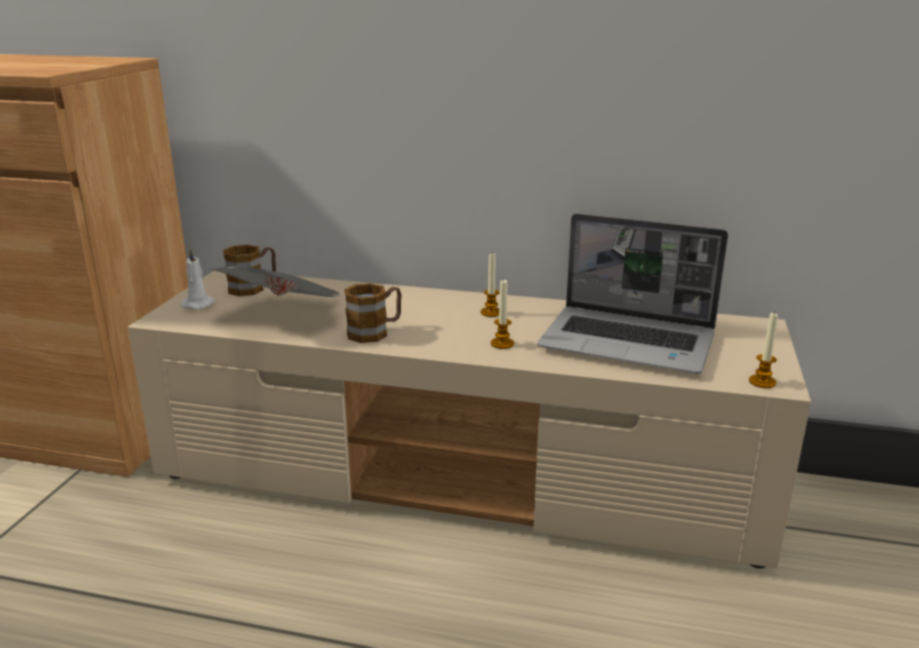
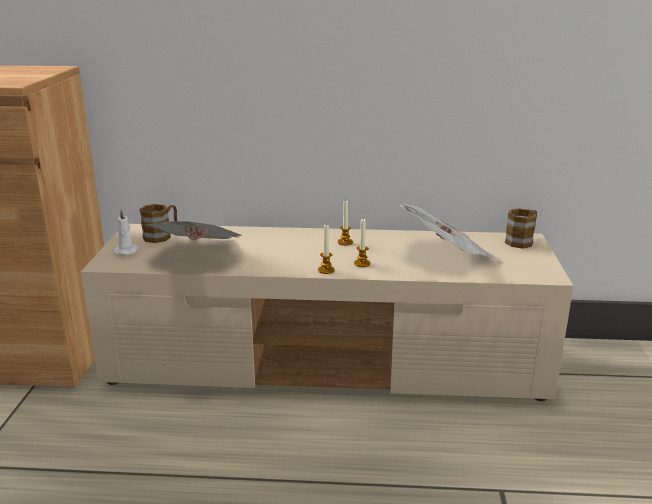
camera: 10 degrees left, 0 degrees up
(375, 332) = (269, 261): mug -> mug (522, 241)
(630, 342) = (447, 256): laptop -> newspaper
(762, 382) = (540, 275): candle -> candle (326, 270)

